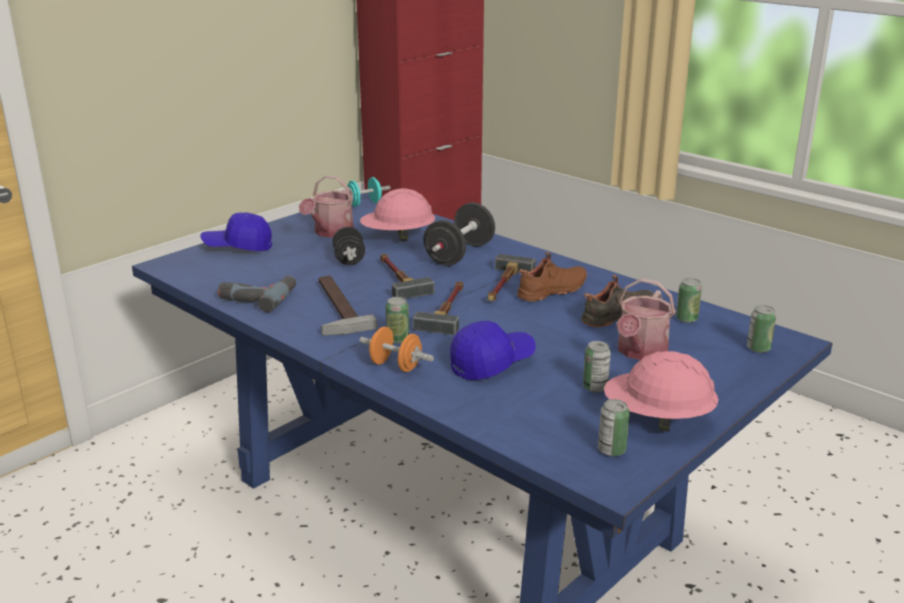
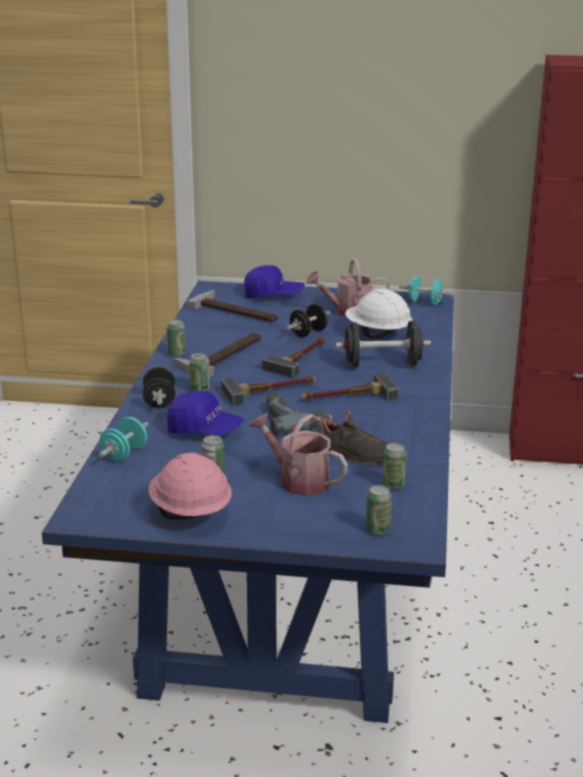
camera: 55 degrees right, 0 degrees up
(238, 247) = (273, 295): blue cap -> blue cap turned 135 degrees clockwise
(244, 271) = (237, 311): none -> hammer
(258, 297) = (204, 329): power drill -> power drill (294, 419)
(396, 366) = (159, 401): orange dumbbell -> black dumbbell
(398, 238) = (377, 334): pink hard hat -> white hard hat
(494, 418) = (124, 454): none -> turquoise dumbbell
(553, 291) = (365, 418): brown shoe -> none
(611, 450) = (124, 506): can -> can (176, 354)
(640, 352) = (298, 480): watering can -> watering can turned 45 degrees clockwise

